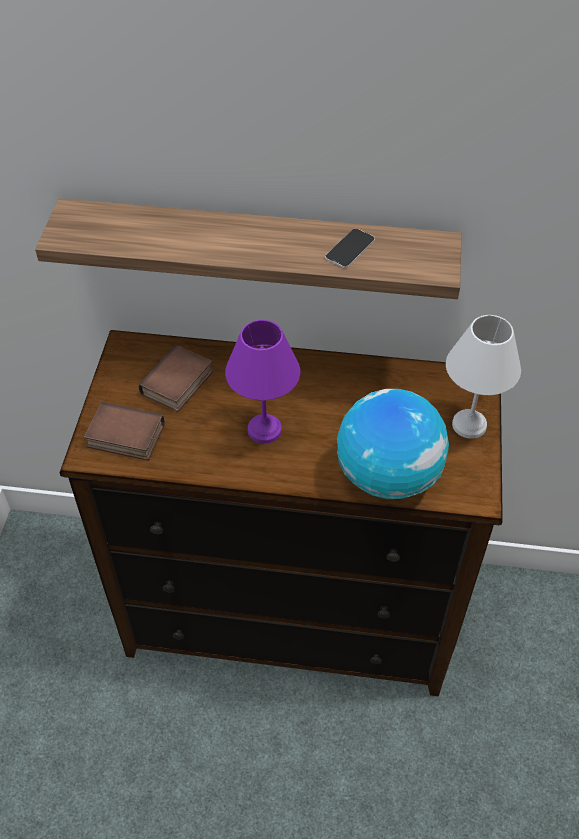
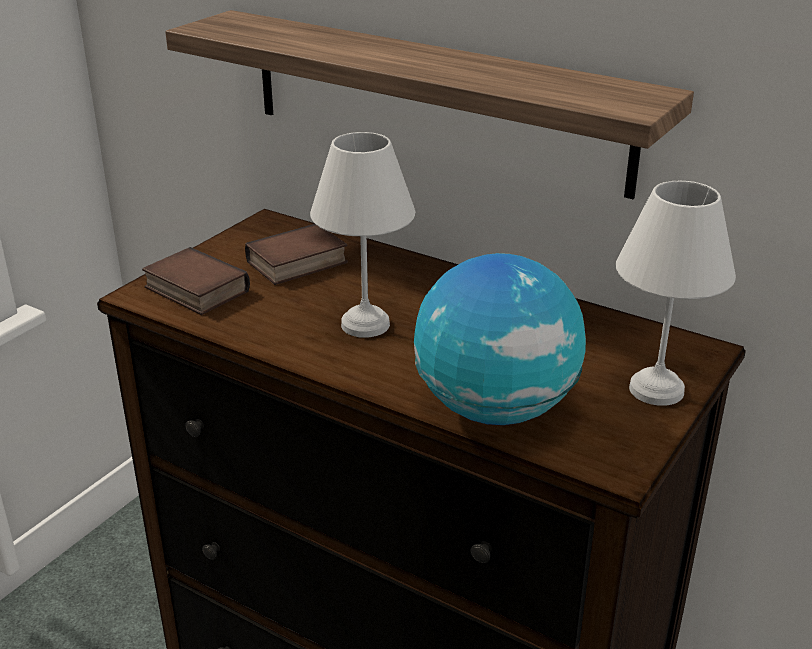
camera: 25 degrees right, 20 degrees down
(266, 429) = (367, 325): purple table lamp -> white table lamp
(350, 249) = (525, 79): phone -> none

